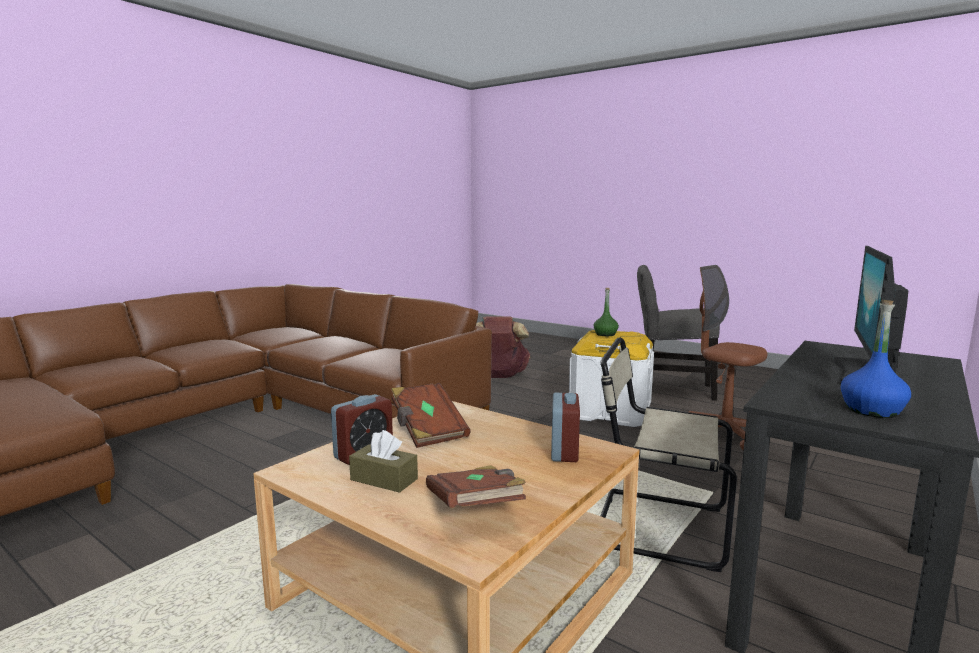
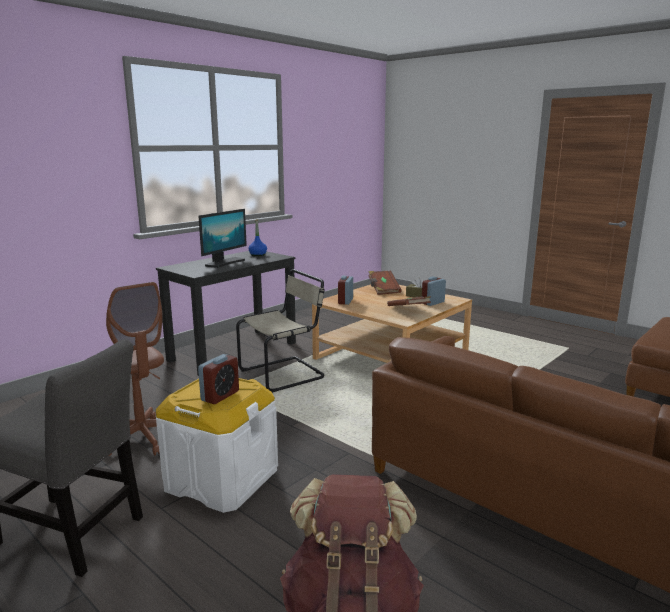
camera: 175 degrees left, 5 degrees up
(605, 334) = (220, 396): green bottle -> alarm clock
(655, 526) = (285, 374): beige chair -> beige chair turned 60 degrees counterclockwise

